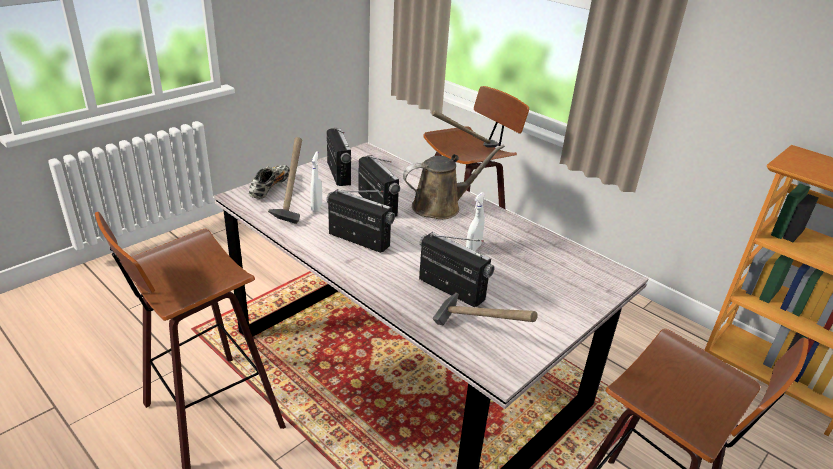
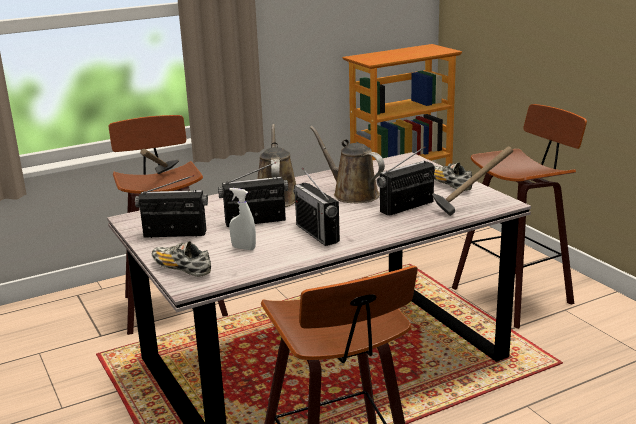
camera: 70 degrees left, 10 degrees down
(291, 206) = (233, 260): hammer -> none
(358, 240) = (317, 233): radio -> radio turned 75 degrees counterclockwise
(473, 248) = (352, 194): white spray bottle -> brown watering can
(542, 317) = (449, 185): none -> shoe

